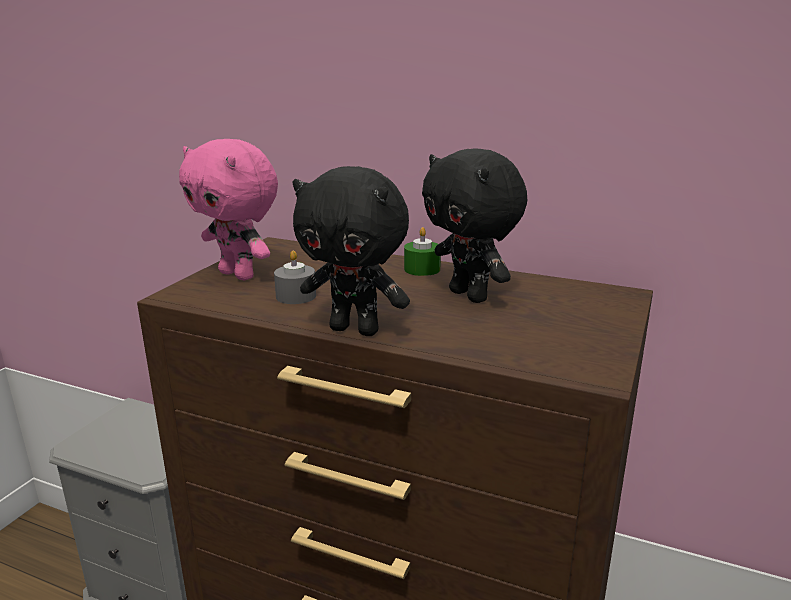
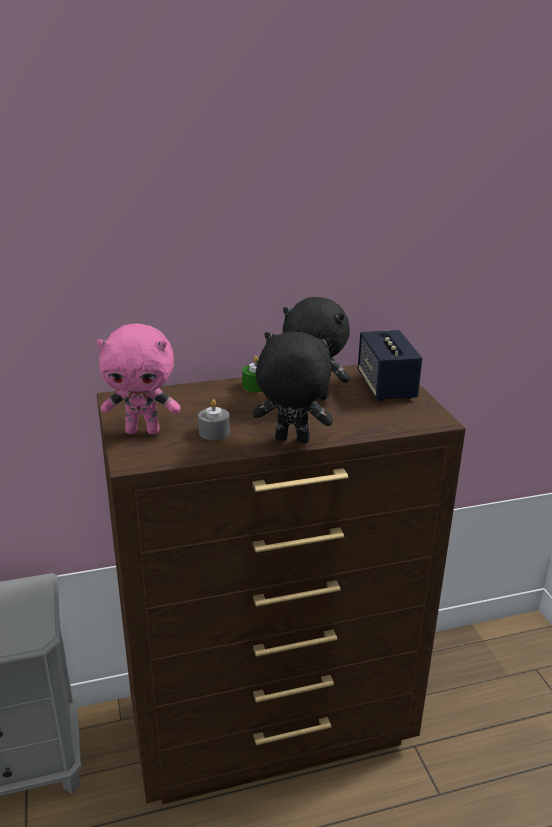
camera: 40 degrees left, 5 degrees up
(356, 329) = (291, 441): black plush toy -> black plush toy turned 150 degrees counterclockwise
(585, 313) = (386, 387): none -> speaker

